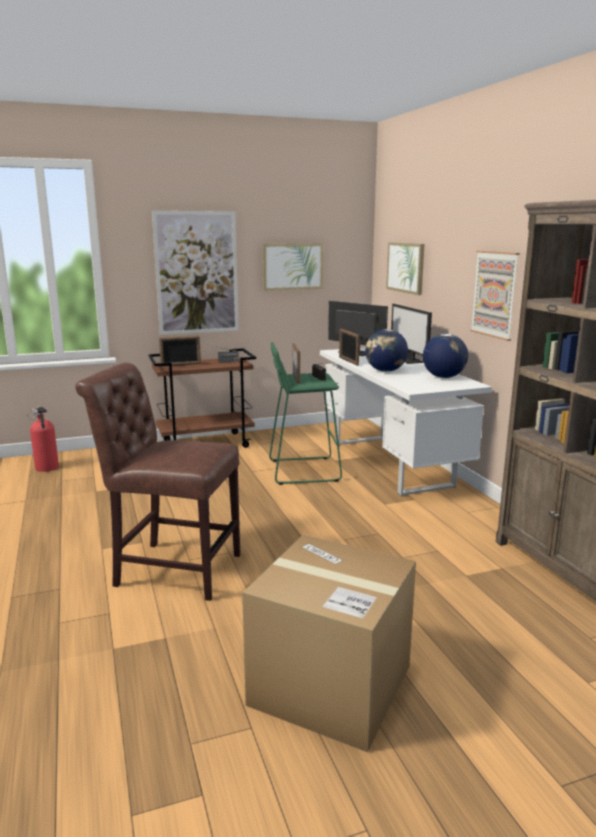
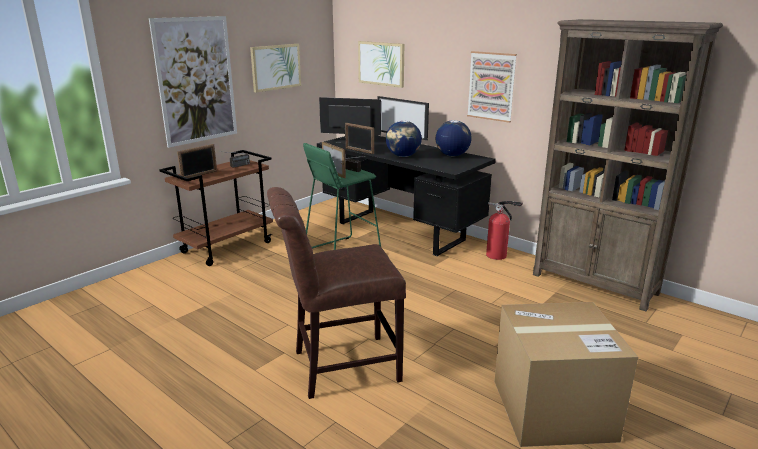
camera: 30 degrees left, 5 degrees up
(47, 468) = (88, 310): fire extinguisher -> fire extinguisher (498, 256)
(391, 463) = (401, 231): white desk -> black desk

